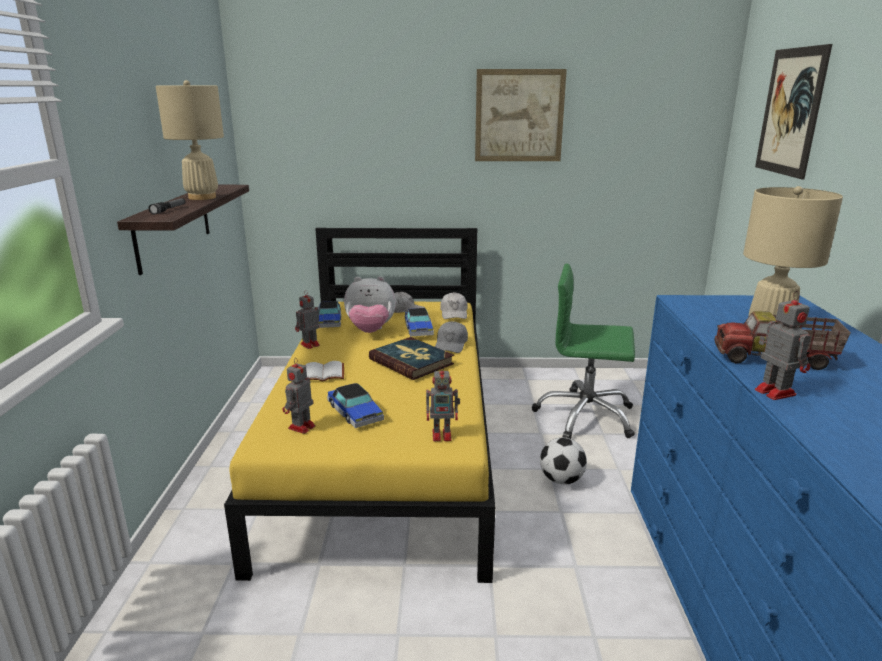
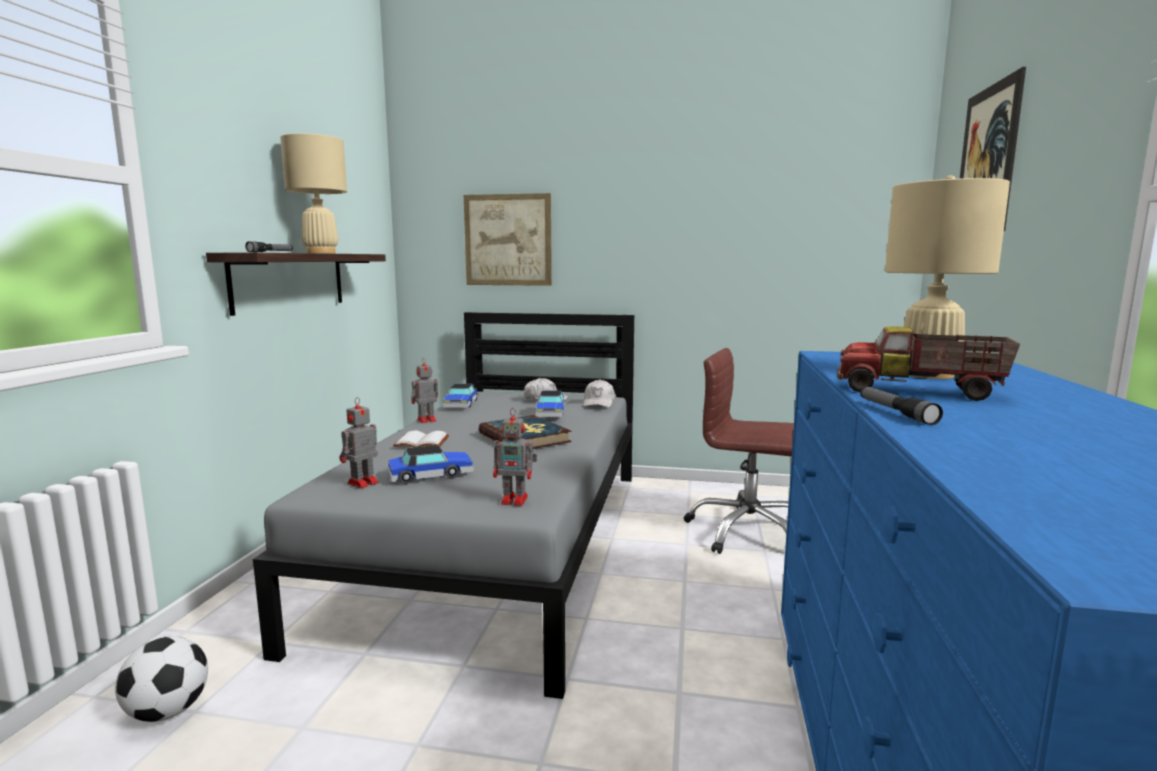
camera: 10 degrees right, 10 degrees down
(355, 412) = (430, 475): toy car -> toy car turned 90 degrees counterclockwise
(370, 331) = (499, 413): plush toy -> none
(387, 447) = (501, 543): yellow bed -> grey bed
(451, 344) = (579, 427): grey cap -> none
(519, 116) = (681, 194): picture -> picture (508, 240)
(561, 480) = (695, 594): football -> football (168, 712)
(585, 416) = (748, 532): green office chair -> brown office chair
(773, 391) = (895, 412): toy robot -> flashlight

